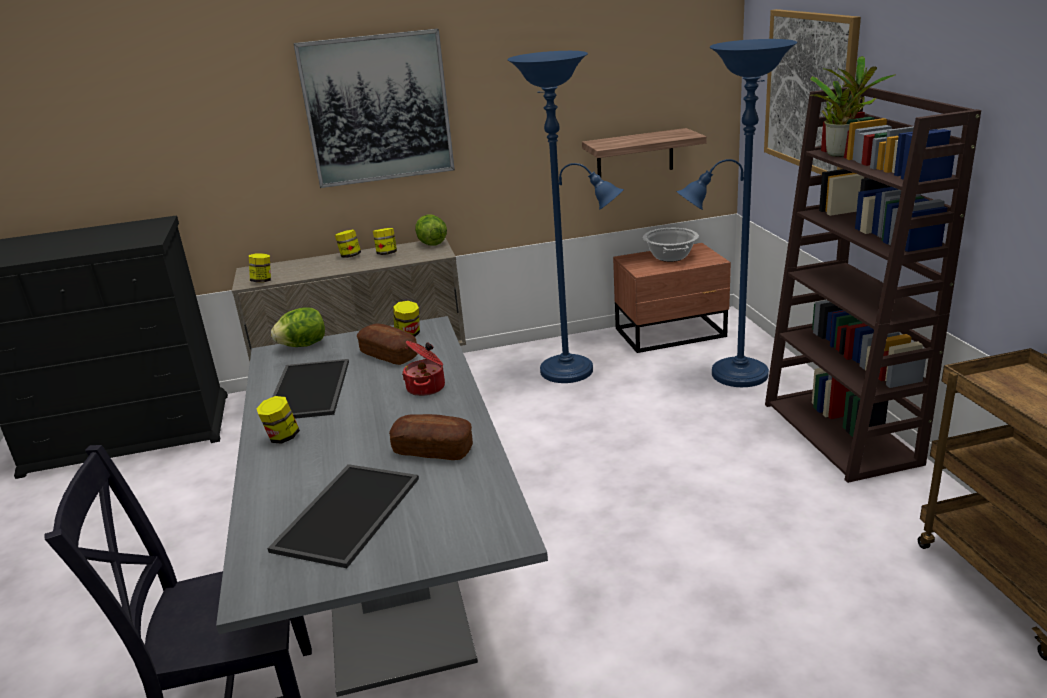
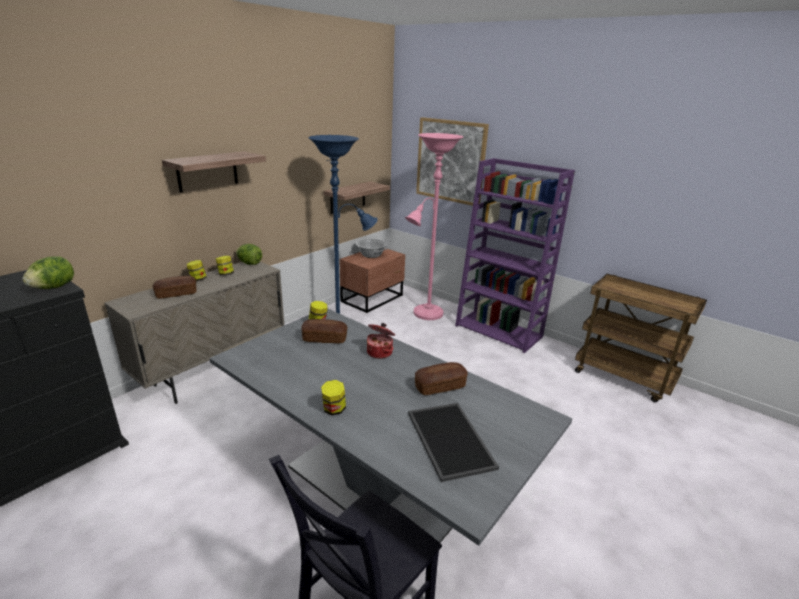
camera: 40 degrees left, 0 degrees up
(262, 281) = (148, 308): jar -> none
(303, 345) = (251, 346): lettuce -> lettuce (53, 287)
(307, 269) = (176, 294): none -> bread
(310, 390) = (305, 374): tray -> none
(377, 109) = (207, 171): picture -> shelf
(732, 375) = (425, 314): blue floor lamp -> pink floor lamp
(841, 153) = (496, 192): potted plant -> none
(842, 433) = (499, 331): brown bookcase -> purple bookcase

